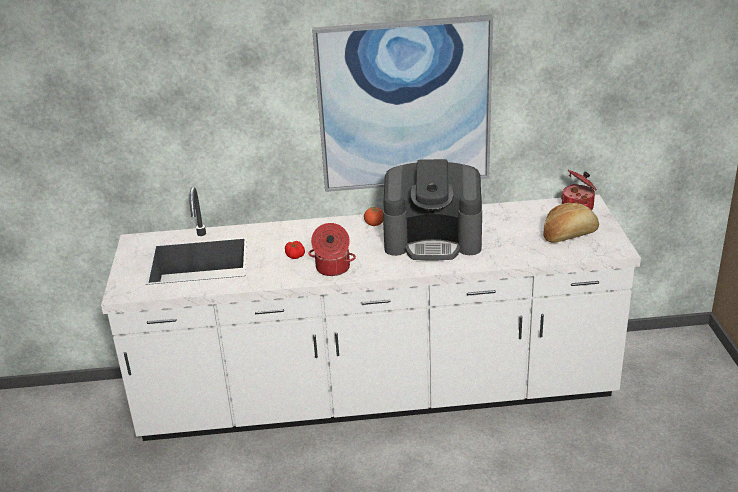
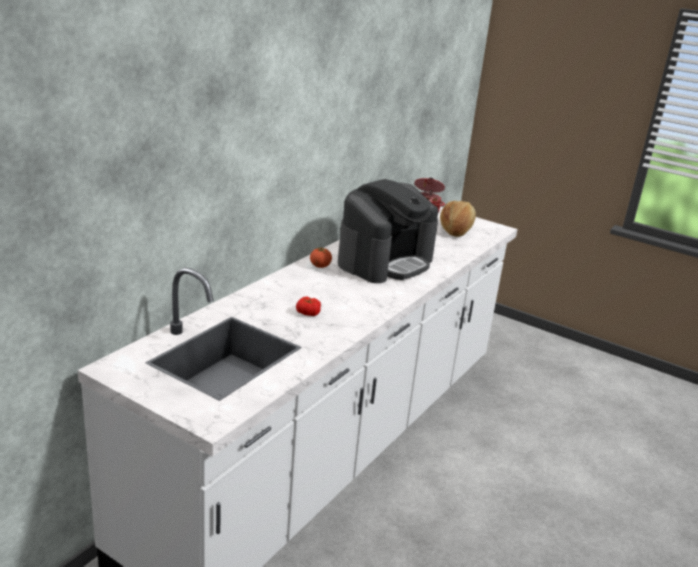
camera: 55 degrees left, 5 degrees down
(332, 268) = (360, 310): cooking pot -> none
(404, 105) = (324, 135): picture -> none

